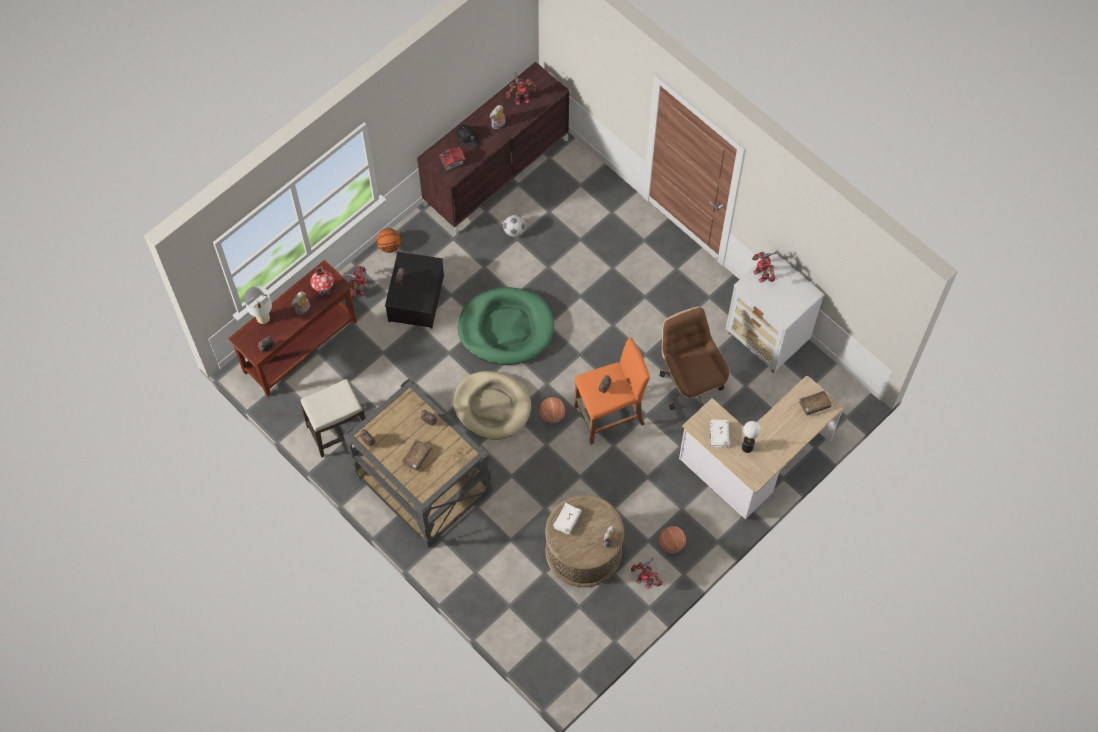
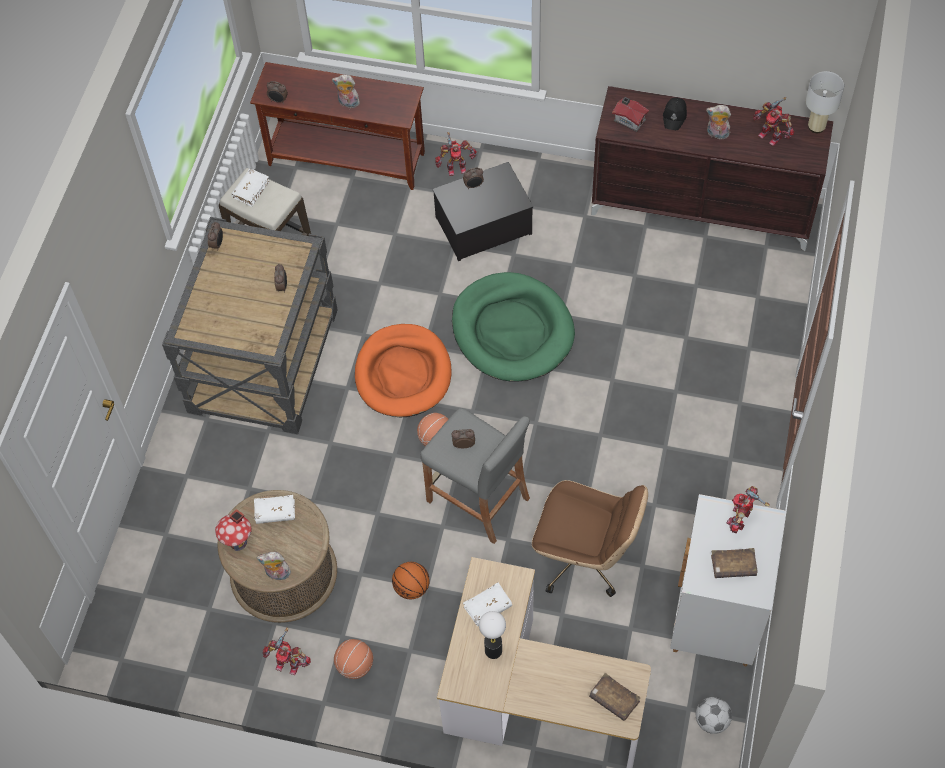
camera: 60 degrees right, 5 degrees down
(263, 318) = (311, 77): white table lamp -> white table lamp (816, 127)
(322, 405) = (251, 190): none -> white book
(324, 290) = (386, 107): toy house -> toy house (237, 542)
(389, 246) = (527, 165): basketball -> basketball (412, 587)
(416, 457) = (229, 299): brown book -> brown book (733, 566)
(492, 406) = (403, 373): beige dog bed -> orange dog bed
(514, 231) = (642, 267): football -> football (712, 720)
(609, 416) = (477, 499): orange stool -> grey stool
(645, 580) = (289, 663): toy robot -> toy robot turned 75 degrees counterclockwise
(689, 384) = (584, 562): brown office chair -> brown office chair turned 75 degrees clockwise

